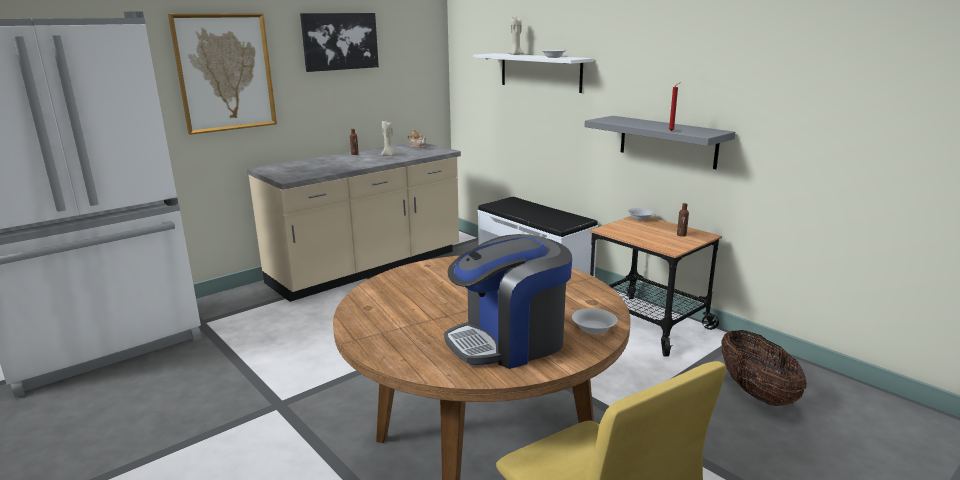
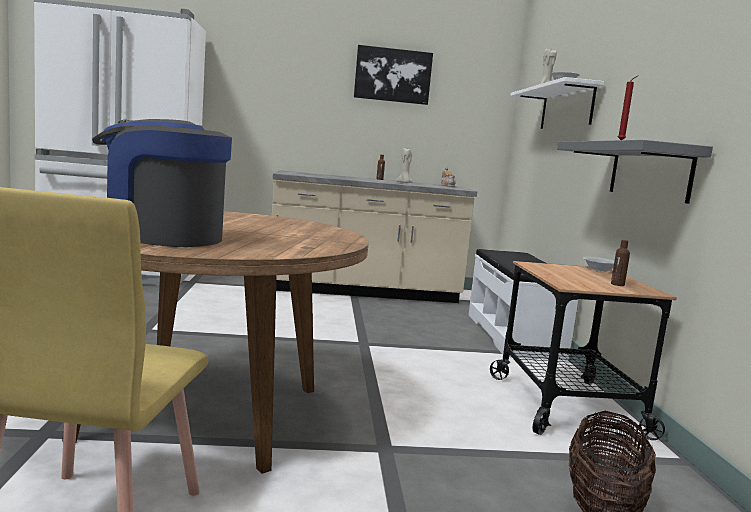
camera: 35 degrees right, 10 degrees down
(225, 72) = (280, 86): picture -> none
(593, 329) = (247, 251): white bowl -> none

